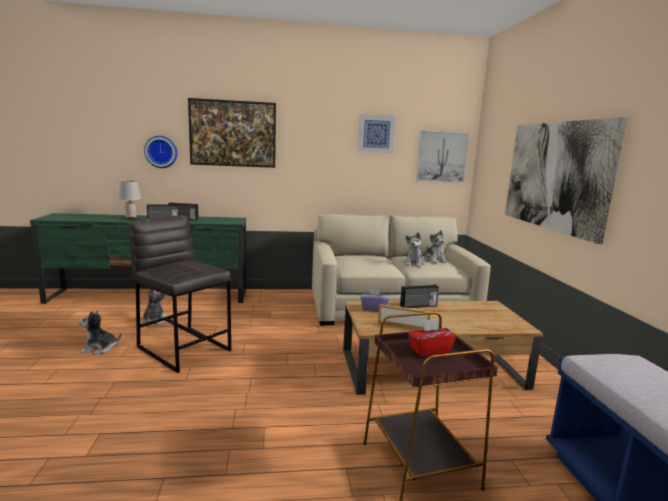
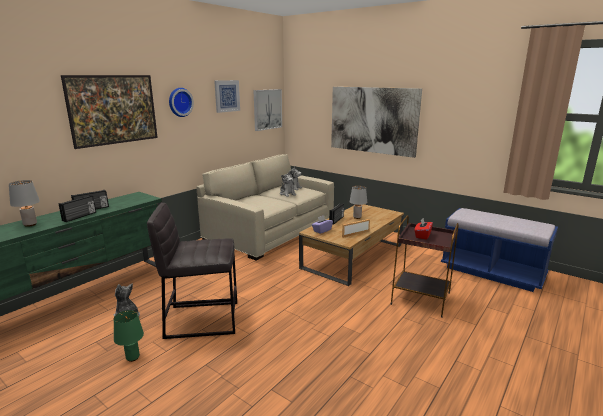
camera: 45 degrees left, 5 degrees up
(99, 348) = (133, 358): plush toy -> green table lamp
(161, 152) = (37, 140): wall clock -> wall clock (179, 102)
(453, 313) = (357, 217): none -> grey table lamp

